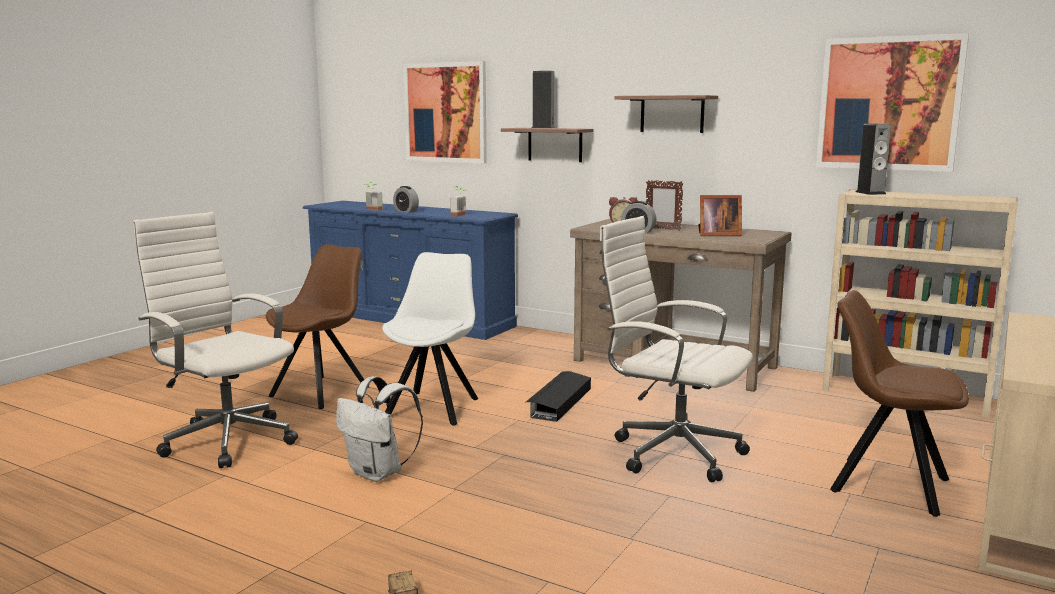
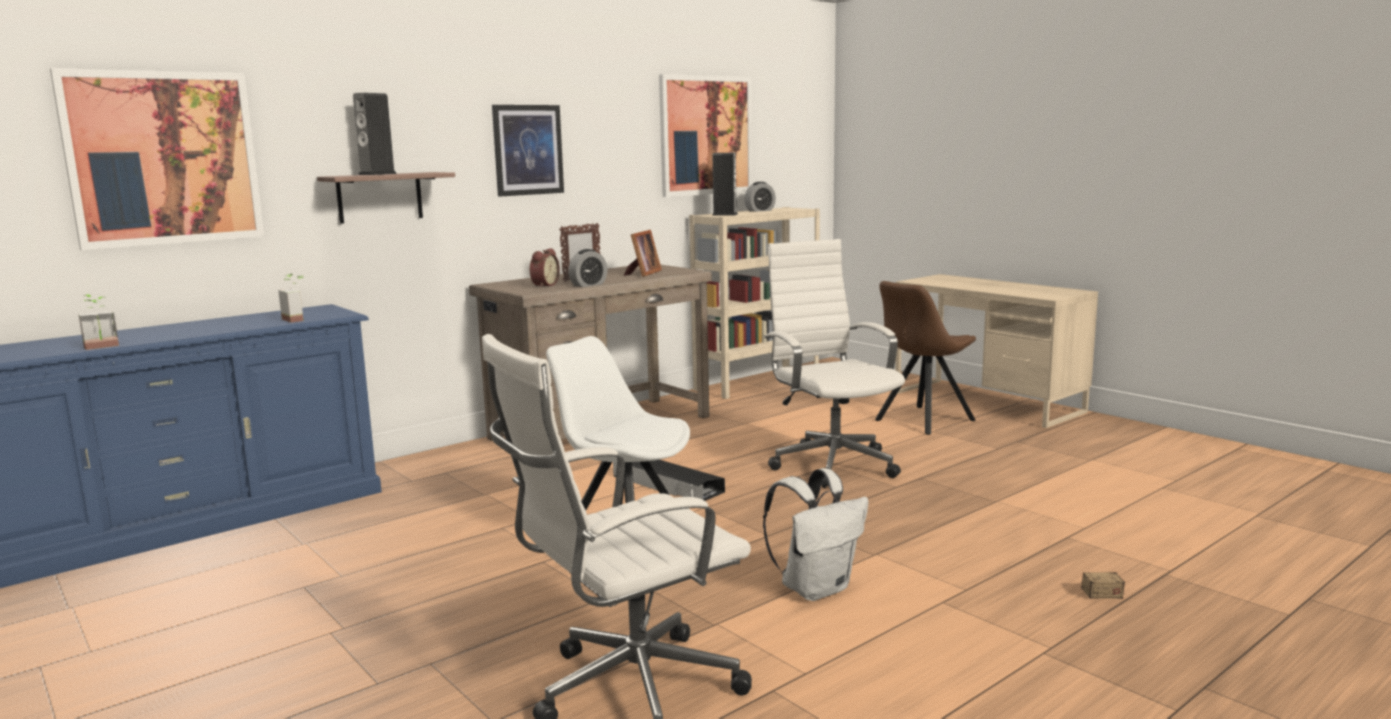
camera: 70 degrees left, 0 degrees up
(321, 391) = (477, 612): brown chair -> none
(406, 211) = (176, 335): alarm clock -> alarm clock (760, 210)
(671, 452) = (831, 464): white office chair -> white office chair turned 105 degrees clockwise
(672, 114) = (528, 150): shelf -> picture

